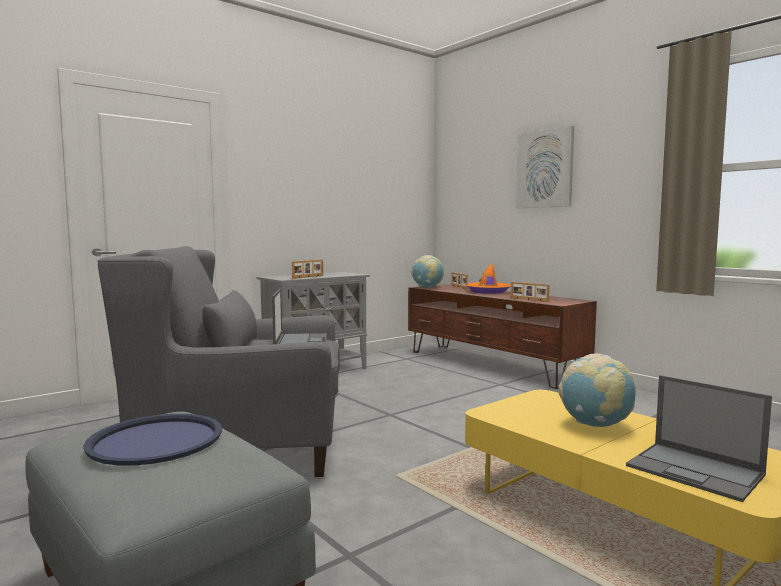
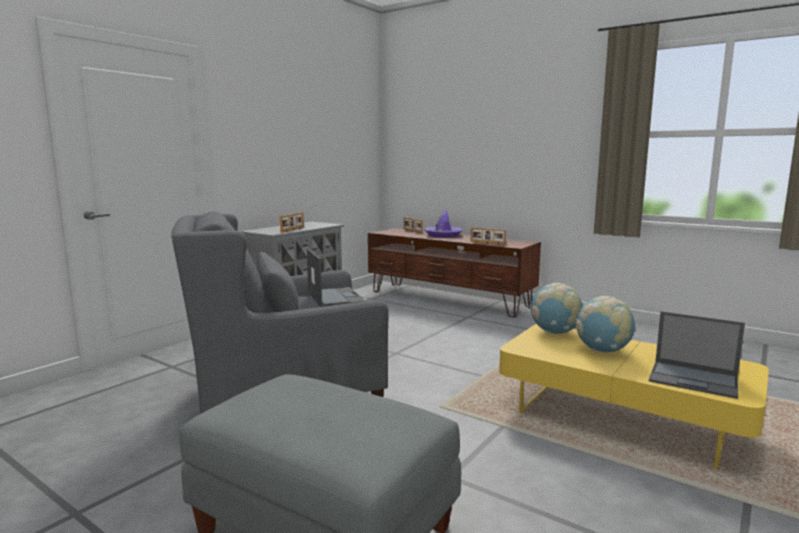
camera: 15 degrees left, 5 degrees up
(156, 440) = (312, 404): blue tray -> none
(427, 287) = (385, 232): globe -> globe (555, 332)
(488, 291) = (443, 235): orange hat -> purple hat
(544, 169) = (493, 127): picture -> none

